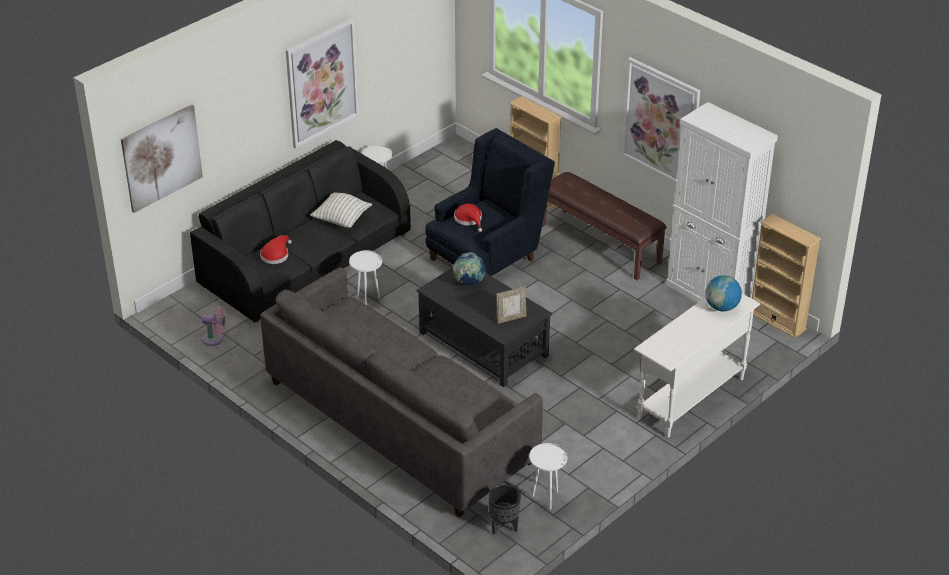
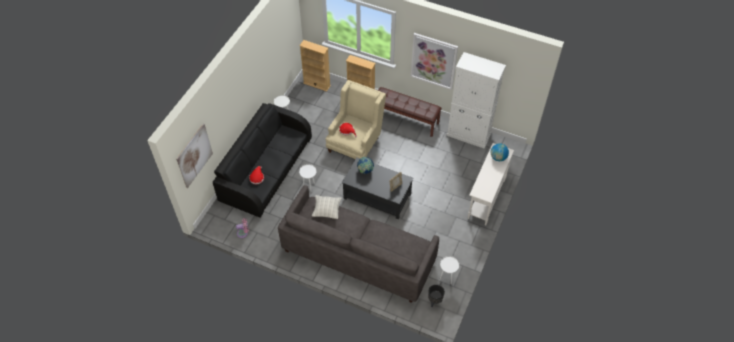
camera: 20 degrees left, 15 degrees up
(321, 83) = (253, 80): picture -> none
(341, 220) = (280, 145): pillow -> pillow (327, 211)
(488, 255) = (355, 141): blue armchair -> beige armchair
(777, 321) = (505, 142): beige bookcase -> beige bookcase (317, 84)

